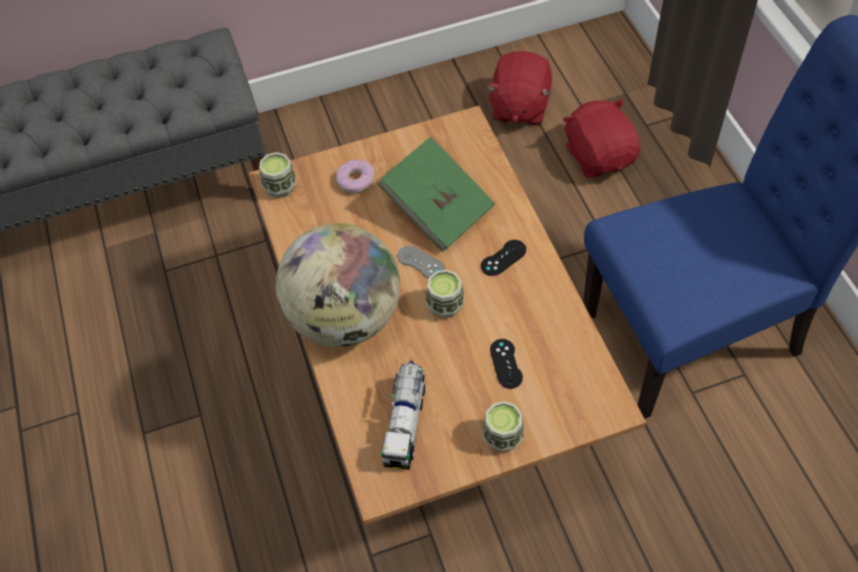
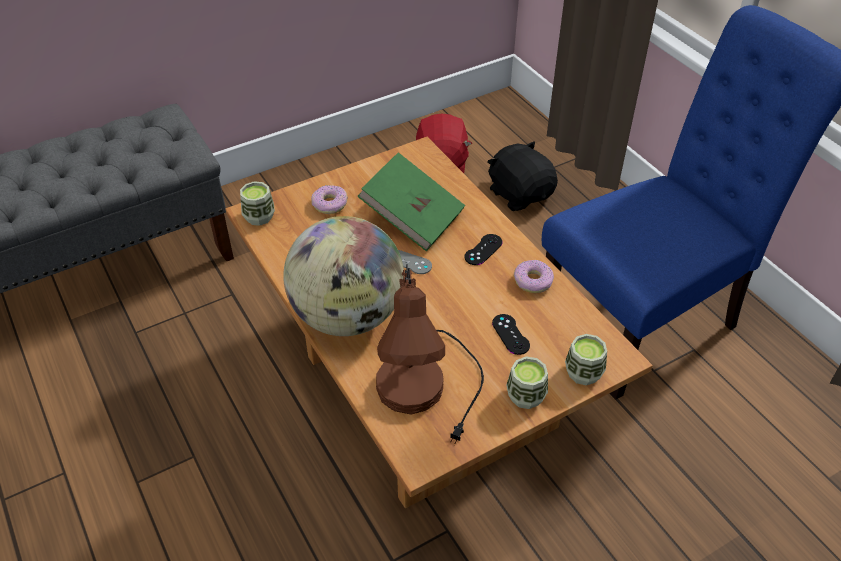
camera: 15 degrees left, 10 degrees down
(405, 423) = (429, 398): toy truck -> brown table lamp
(445, 305) = (440, 294): cup -> cup (583, 373)
(546, 303) = (532, 281): none -> donut
(599, 156) = (520, 194): red plush toy -> black plush toy

